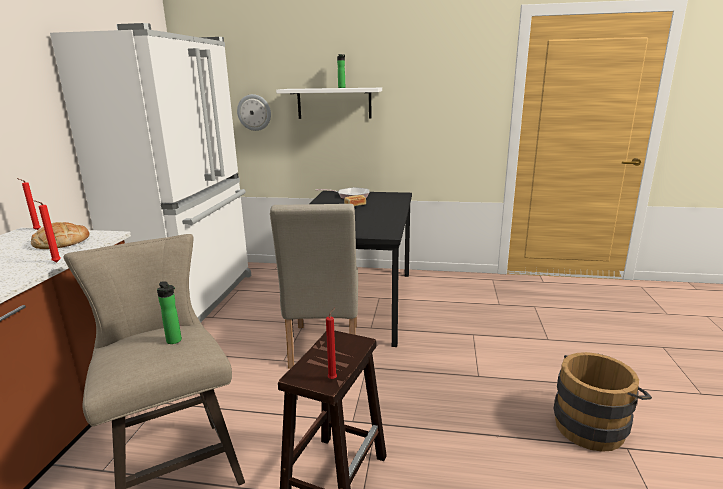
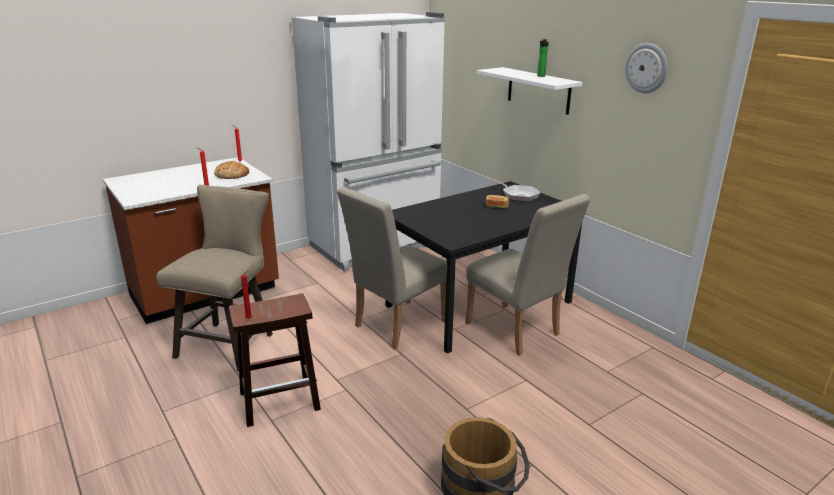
camera: 45 degrees right, 5 degrees up
(175, 341) = (220, 259): bottle -> none
(254, 112) = (476, 86): wall clock -> wall clock (646, 68)
(412, 308) = (516, 332): none -> beige chair

